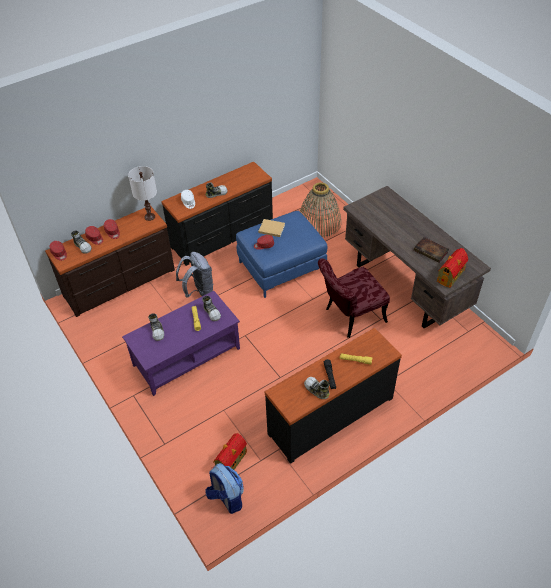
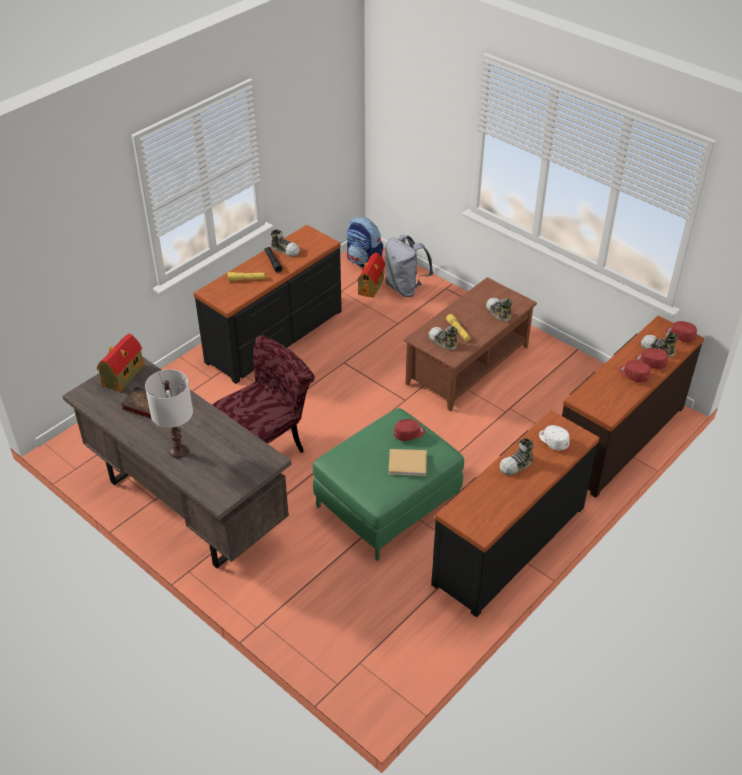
camera: 165 degrees right, 5 degrees down
(150, 217) = (597, 407): white table lamp -> white table lamp (178, 451)
(186, 356) = (468, 365): purple coffee table -> brown coffee table
(198, 291) = (498, 446): grey backpack -> grey backpack (405, 288)
(281, 267) = (388, 504): blue ottoman -> green ottoman
(319, 223) = (346, 602): basket -> none

